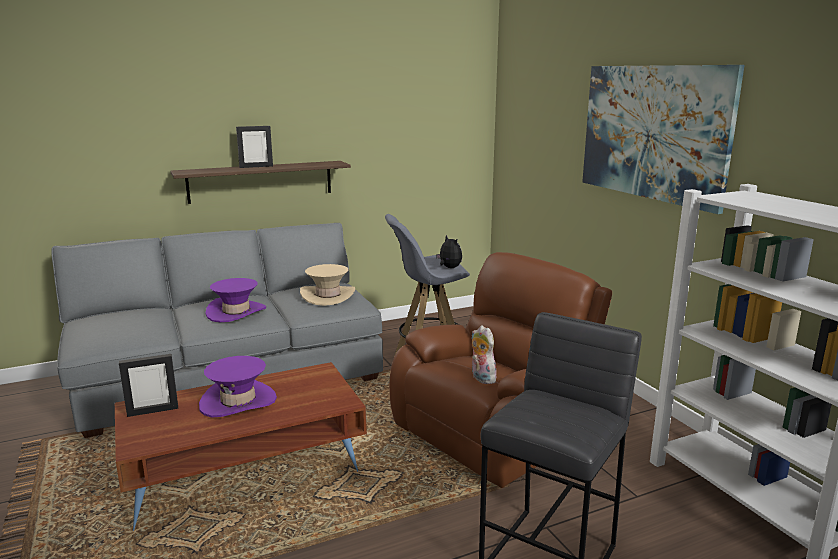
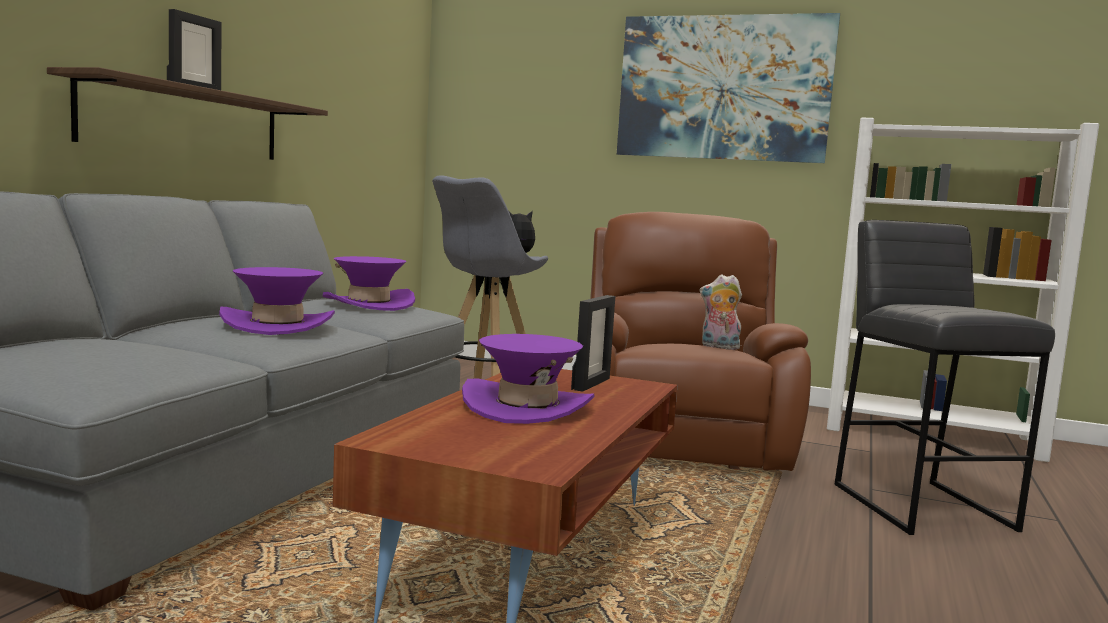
camera: 45 degrees left, 10 degrees down
(153, 410) = (434, 436): picture frame -> picture frame (591, 384)
(328, 296) = (369, 304): beige hat -> purple hat

